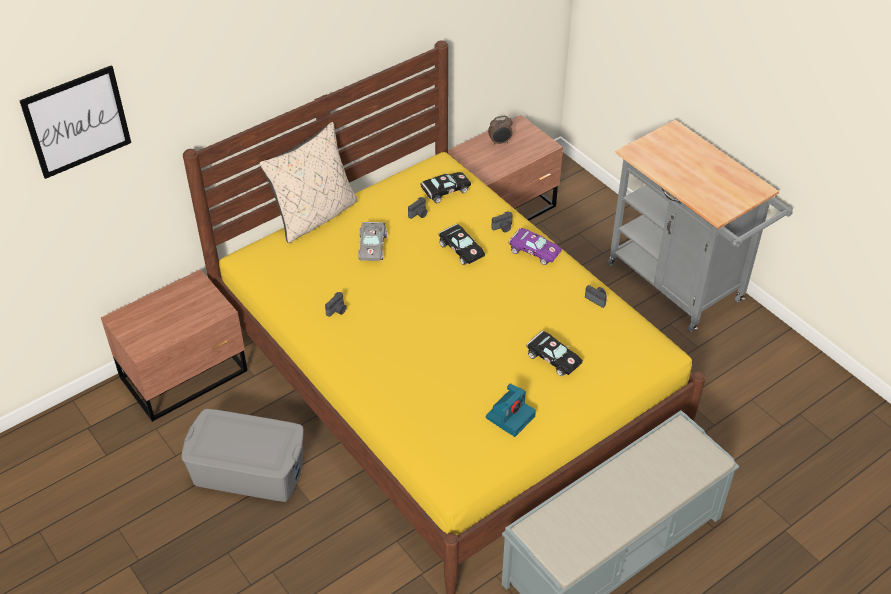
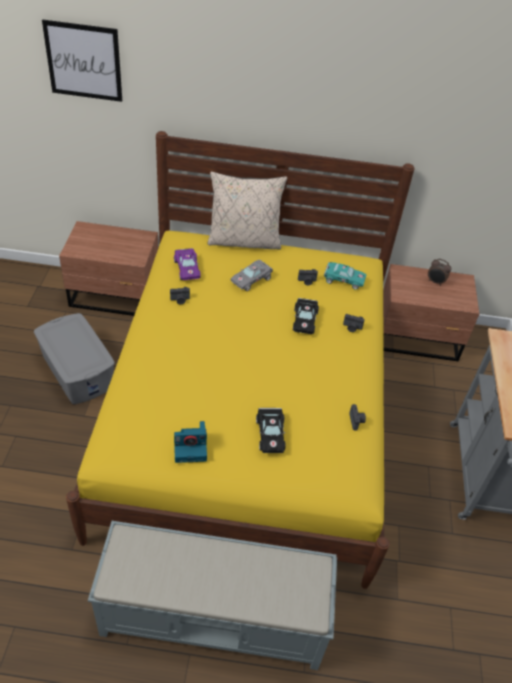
camera: 40 degrees right, 0 degrees up
(444, 191) = (342, 279): black toy car -> turquoise toy car
(533, 251) = (352, 356): purple toy car -> purple toy car (187, 268)

